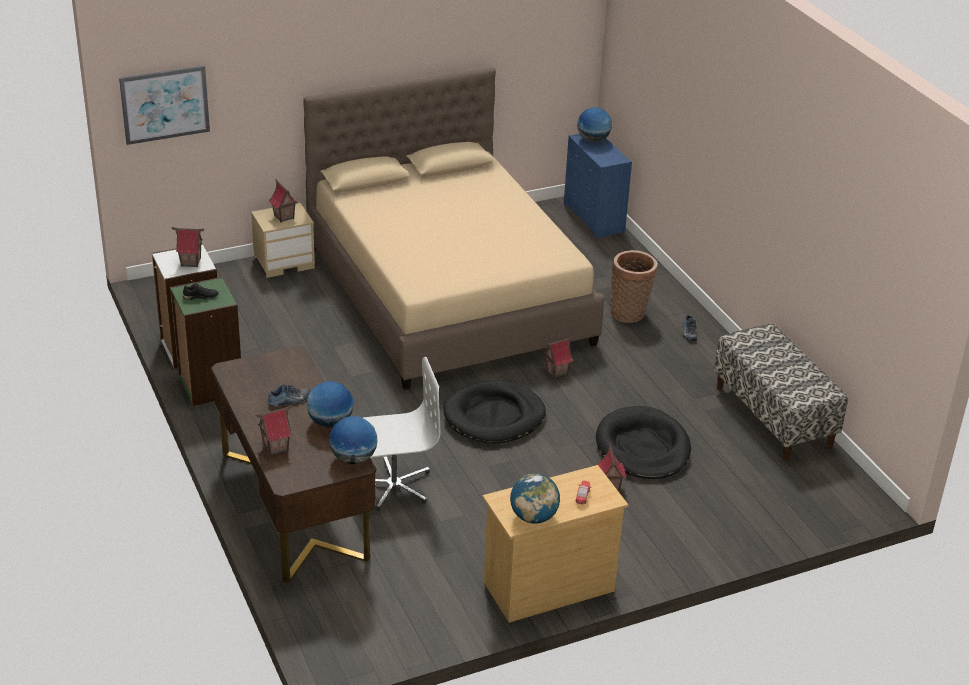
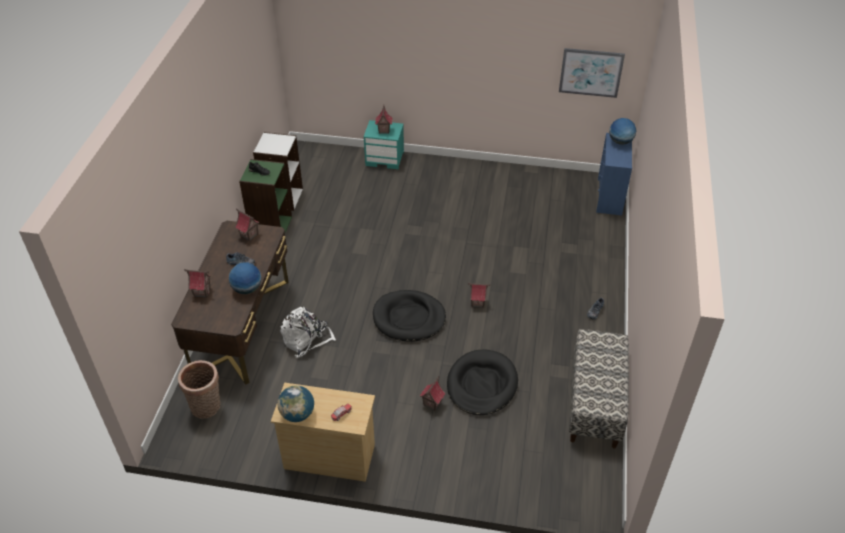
camera: 35 degrees right, 10 degrees up
(165, 104) = (312, 37): picture -> picture (591, 72)
(191, 262) = (277, 146): toy house -> toy house (249, 235)
(284, 262) = (385, 159): beige nightstand -> turquoise nightstand
(353, 458) = (235, 320): globe -> none
(393, 485) = (306, 339): white office chair -> white backpack
(448, 294) = (461, 218): beige bed -> none
(629, 313) = (567, 279): basket -> basket (207, 407)

